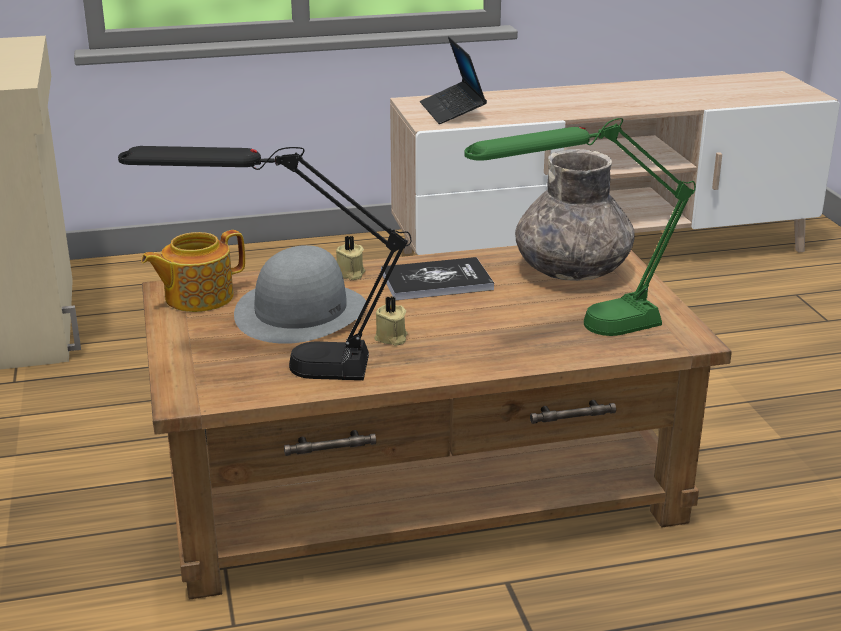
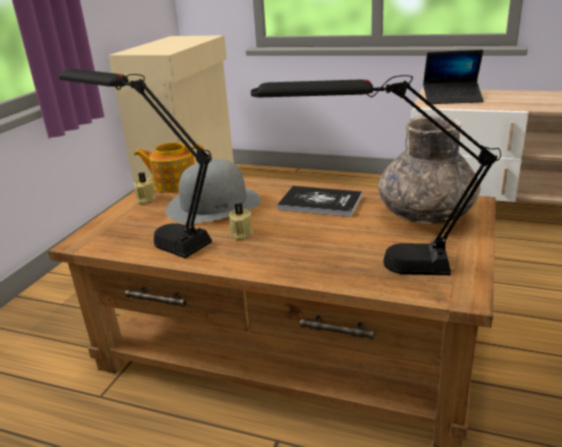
camera: 35 degrees right, 0 degrees up
(350, 274) = (273, 187): beige candle -> beige candle (145, 199)
(452, 111) = (452, 99): laptop -> laptop turned 105 degrees counterclockwise
(576, 332) = (372, 262): green table lamp -> black table lamp

